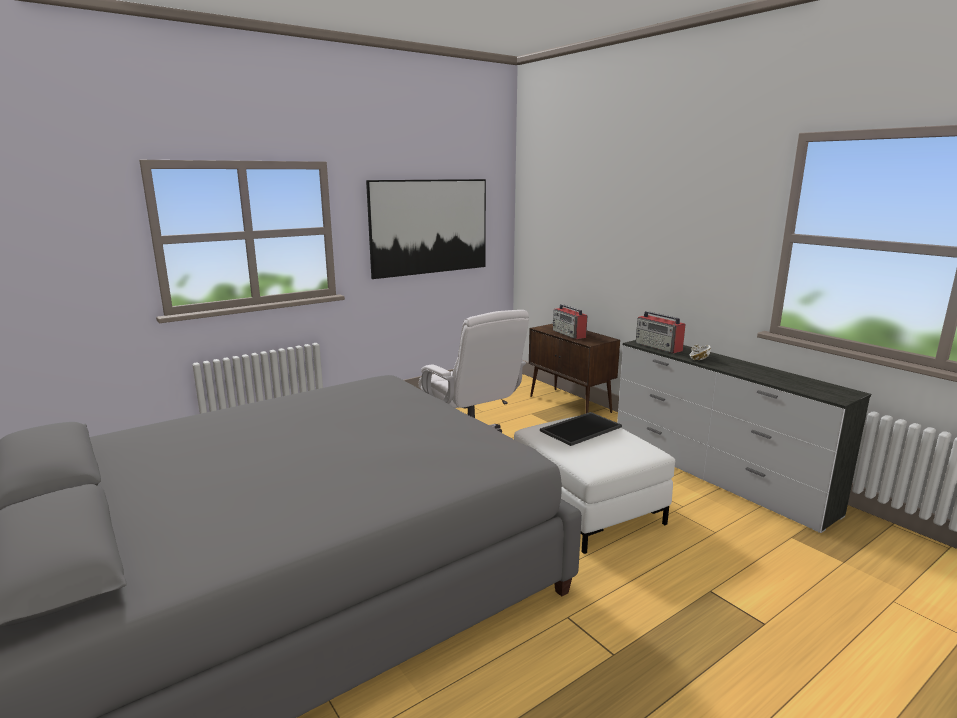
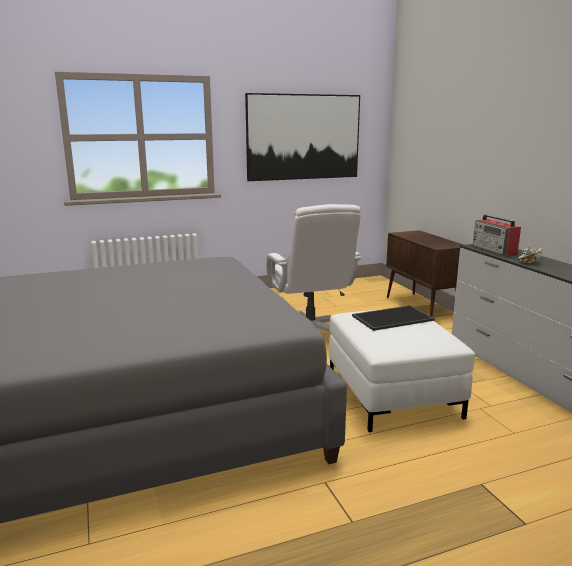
camera: 15 degrees right, 0 degrees up
(569, 334) = (422, 239): radio -> none

